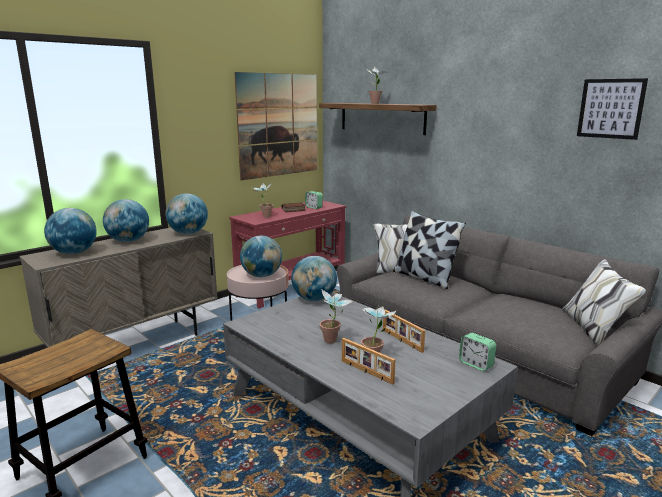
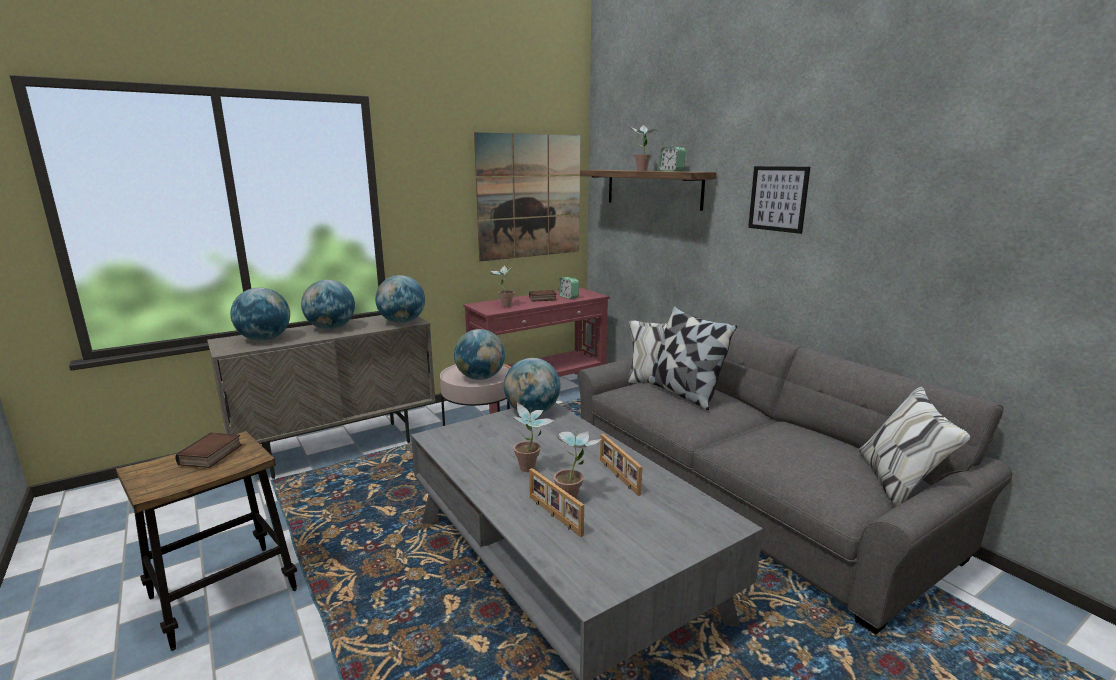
camera: 10 degrees right, 0 degrees up
(73, 349) = (211, 455): none -> book
(476, 364) = (704, 520): alarm clock -> alarm clock (671, 171)
(610, 108) = (942, 176): picture -> picture (778, 199)

